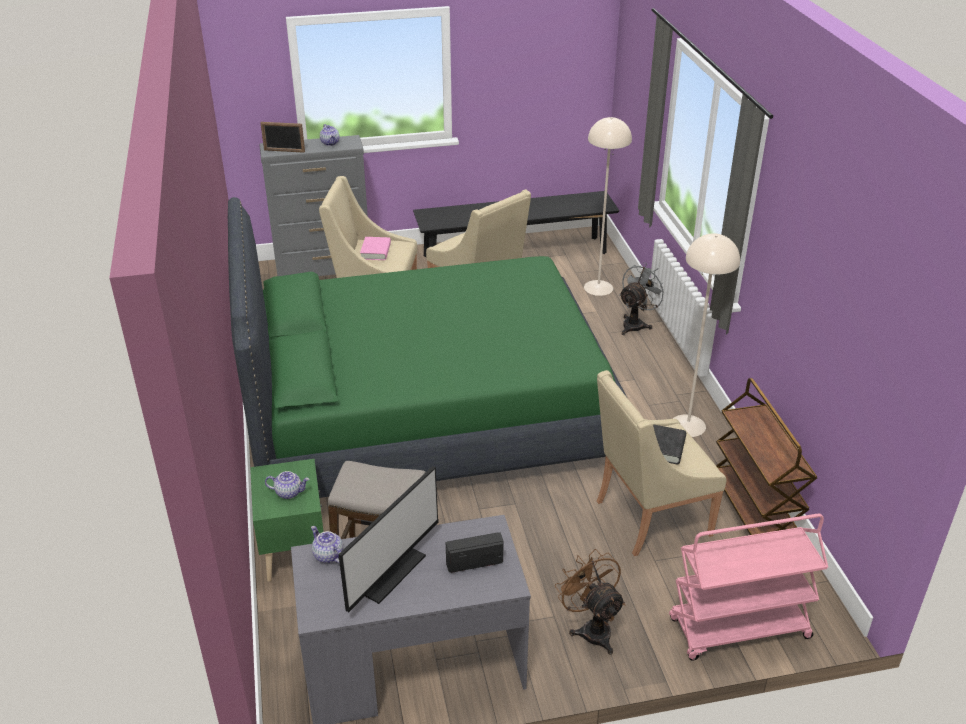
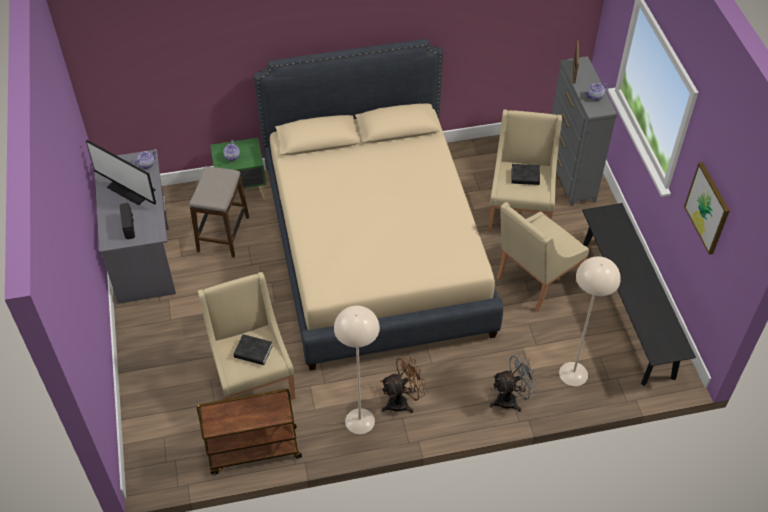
camera: 90 degrees right, 15 degrees up
(375, 251) = (525, 177): pink book -> black book
(428, 414) = (376, 251): green bed -> beige bed
(524, 82) = (707, 208): none -> picture
(591, 628) = (157, 339): brown fan -> brown fan (402, 401)
(636, 324) = (511, 399): grey fan -> grey fan turned 60 degrees counterclockwise
(738, 629) = (143, 420): pink cart -> none

